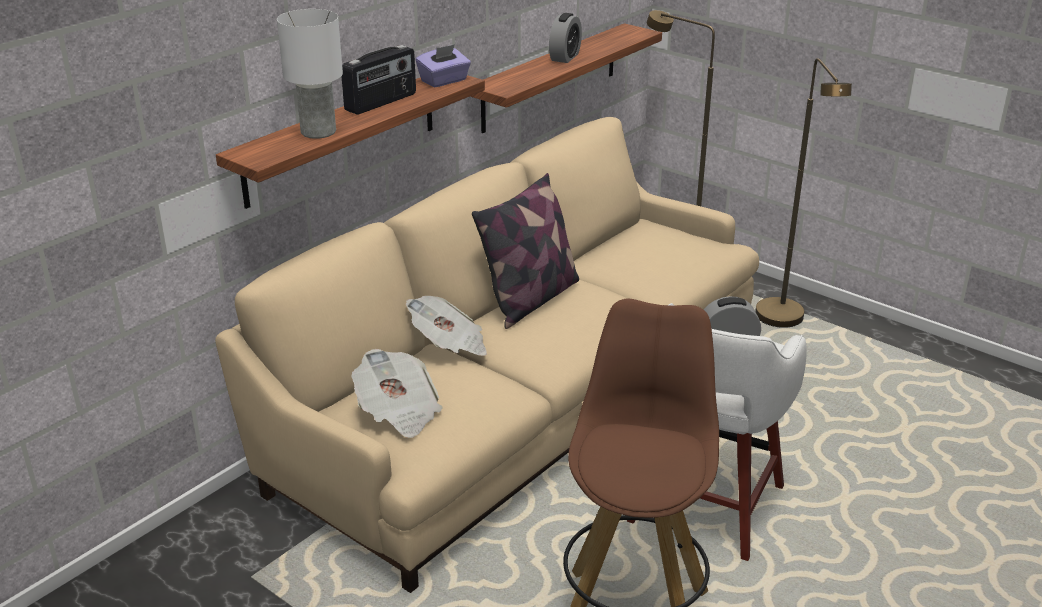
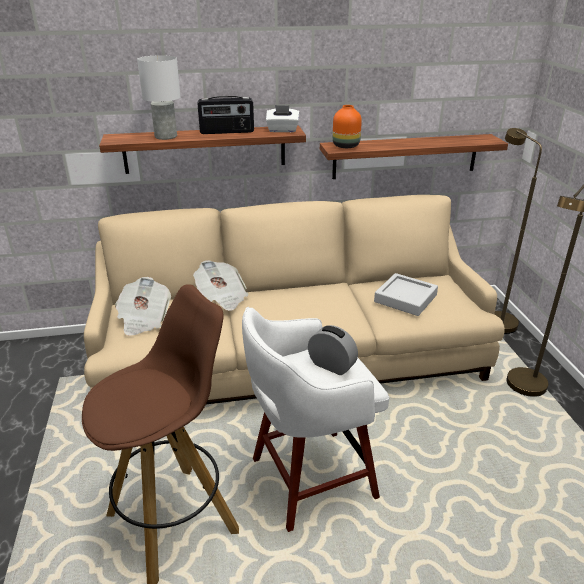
camera: 40 degrees right, 0 degrees up
(444, 81) = (282, 130): purple tissue box -> white tissue box
(509, 83) = (346, 146): none -> orange vase
(530, 299) = (299, 292): pillow -> none
(565, 57) = (409, 142): alarm clock -> none
(649, 260) = (405, 298): none -> grey tray

